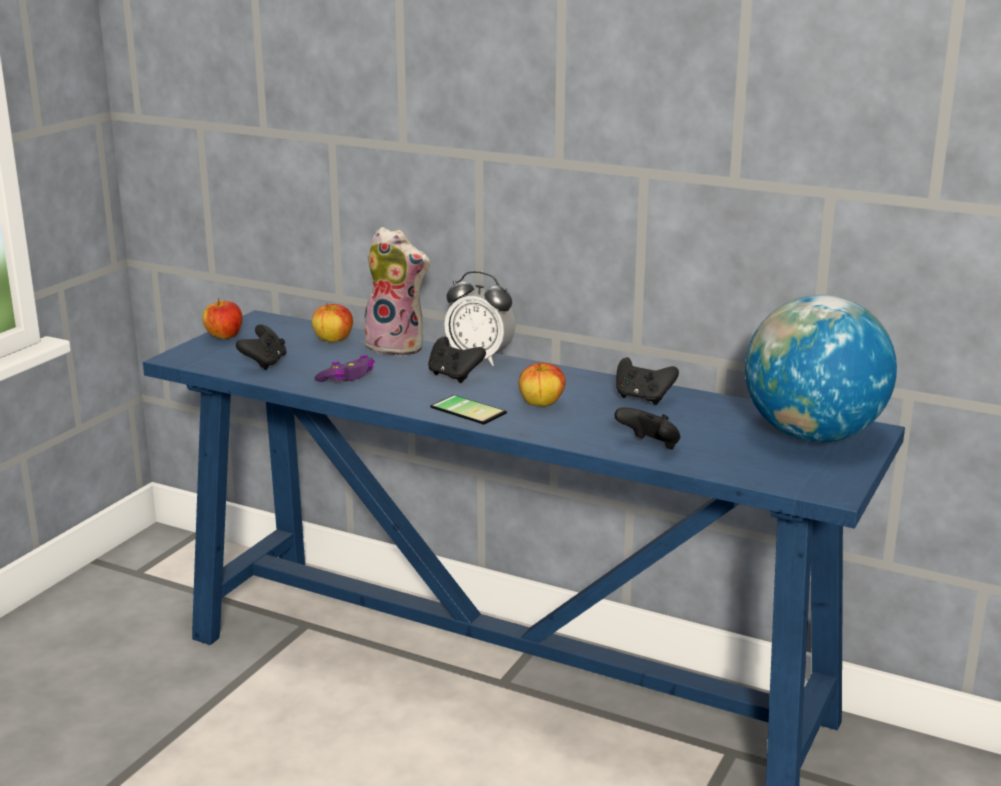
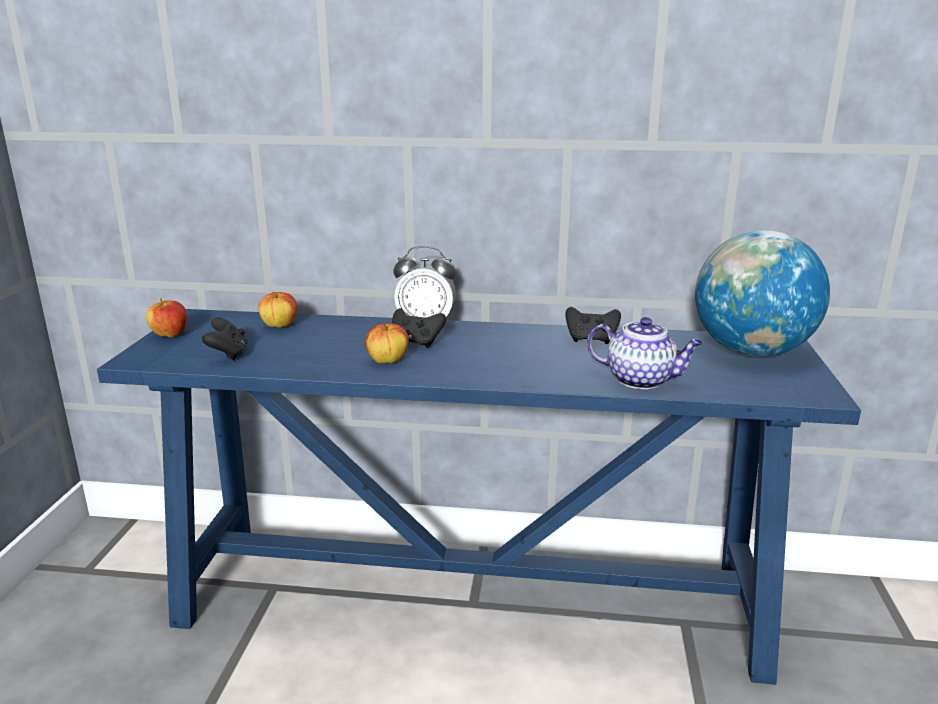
camera: 20 degrees left, 0 degrees up
(347, 377) = (319, 356): purple game controller -> none
(398, 346) = (344, 324): plush toy -> none
(471, 409) = (458, 369): phone -> none
(541, 404) = (514, 356): apple -> apple (388, 361)
(650, 446) = (641, 380): black game controller -> teapot

